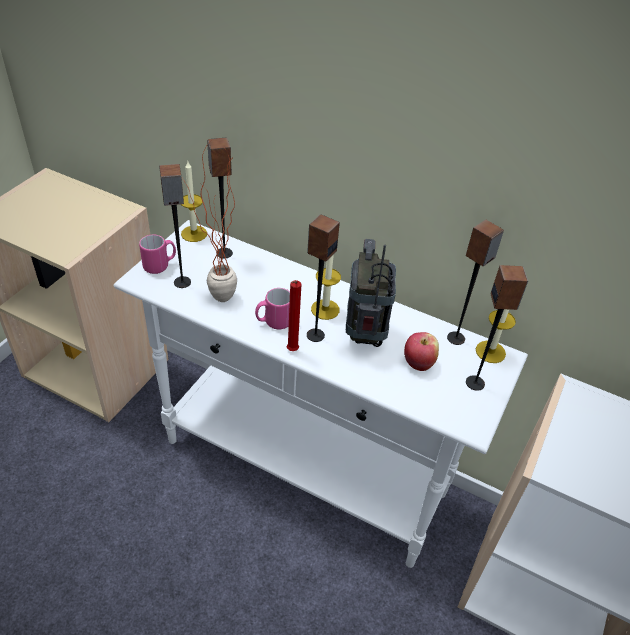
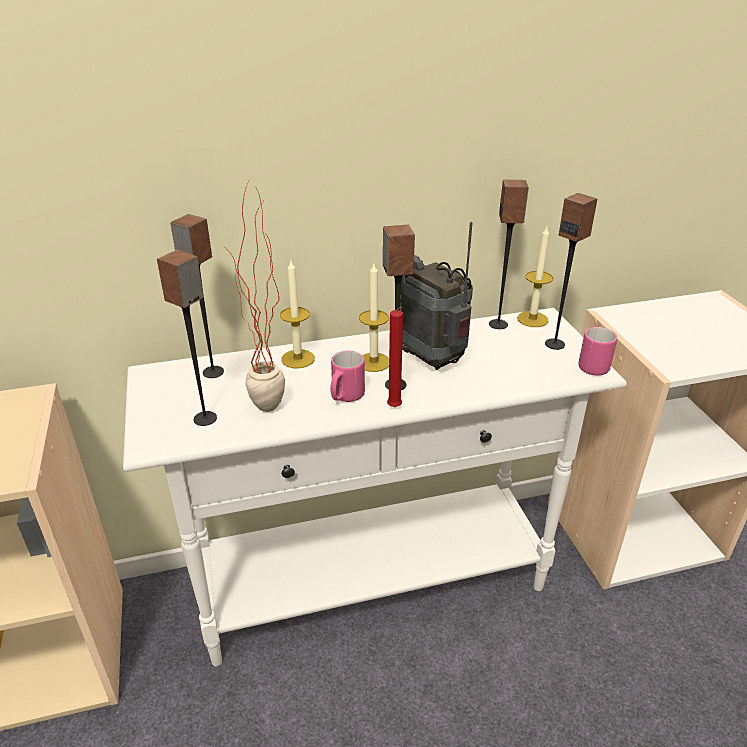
camera: 40 degrees left, 10 degrees down
(160, 265) = (158, 419): pink mug -> pink mug (594, 365)
(194, 233) = (155, 373): candle -> candle (298, 359)
(418, 363) = (500, 356): apple -> none

